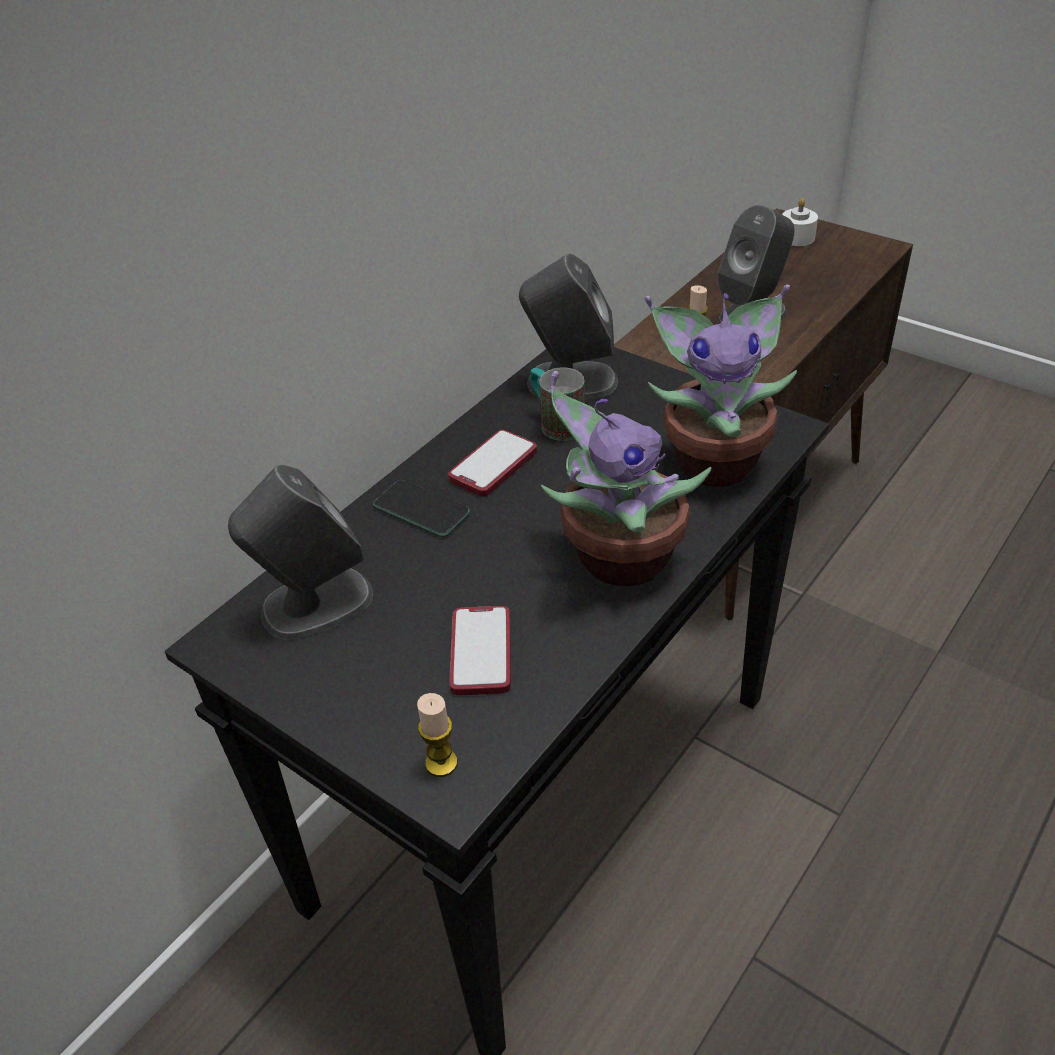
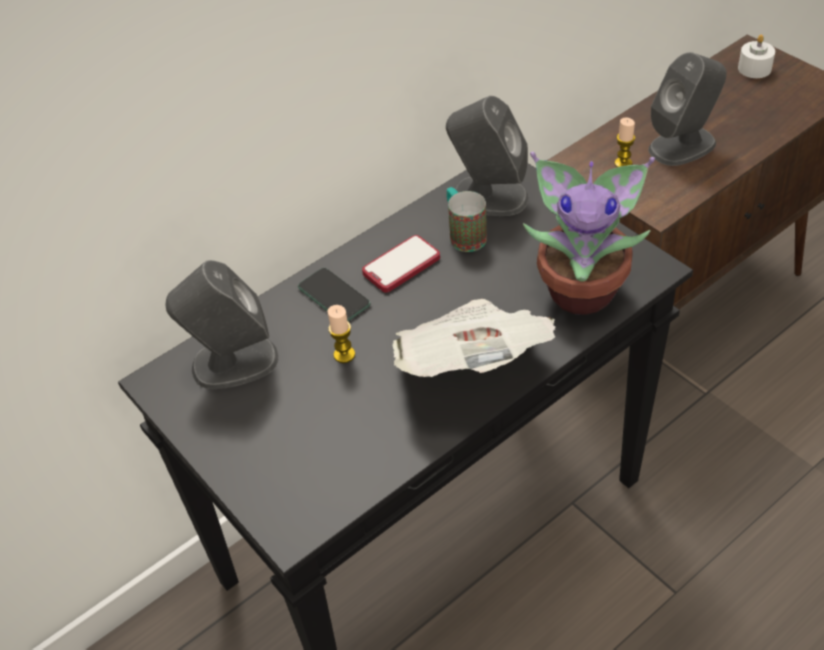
camera: 15 degrees right, 5 degrees up
(441, 763) = (289, 506): candle -> candle (344, 355)
(481, 652) = (344, 424): phone -> none
(617, 559) = (472, 365): potted plant -> newspaper

